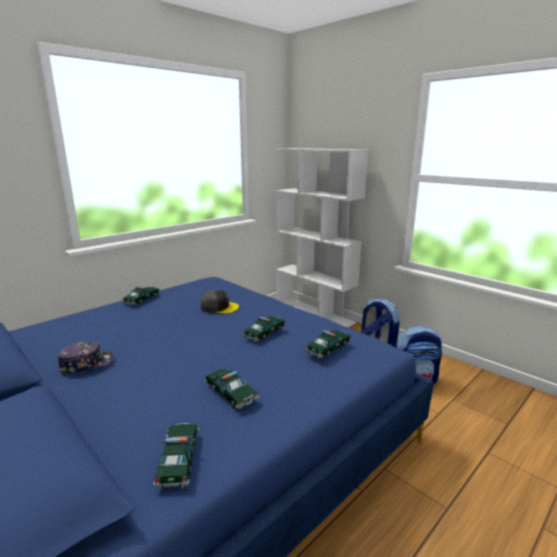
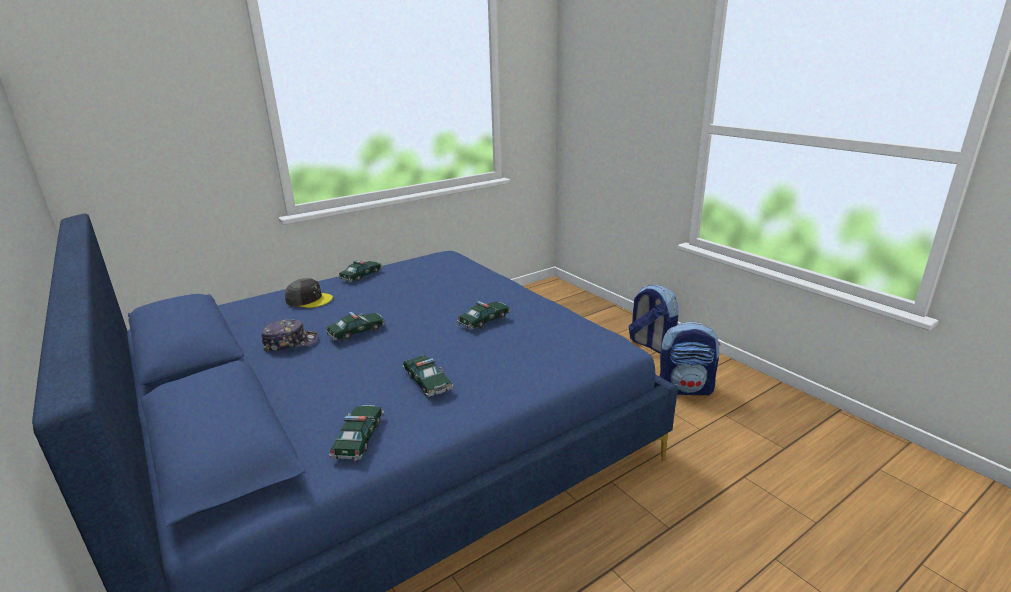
camera: 10 degrees right, 5 degrees up
(219, 307) = (444, 288): grey cap -> grey cap (309, 300)
(314, 313) = (583, 300): white bookcase -> none
(328, 348) = (549, 341): toy car -> toy car (356, 332)

